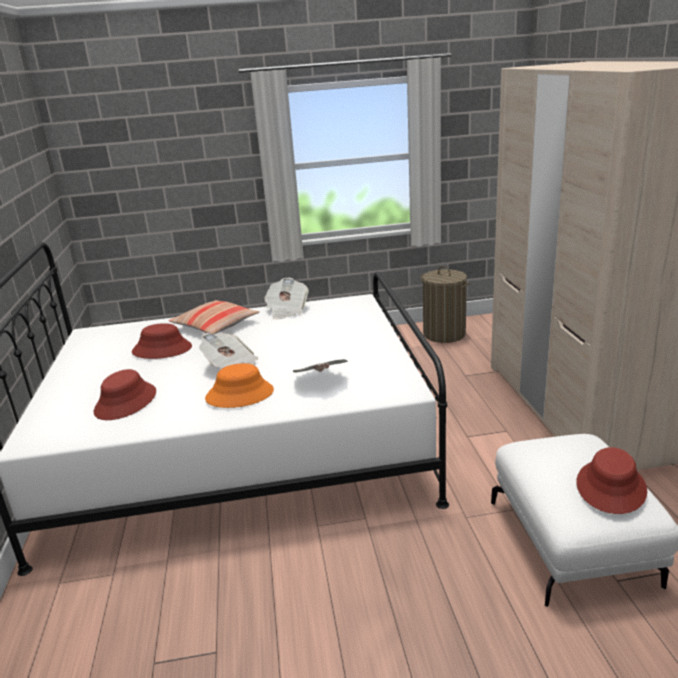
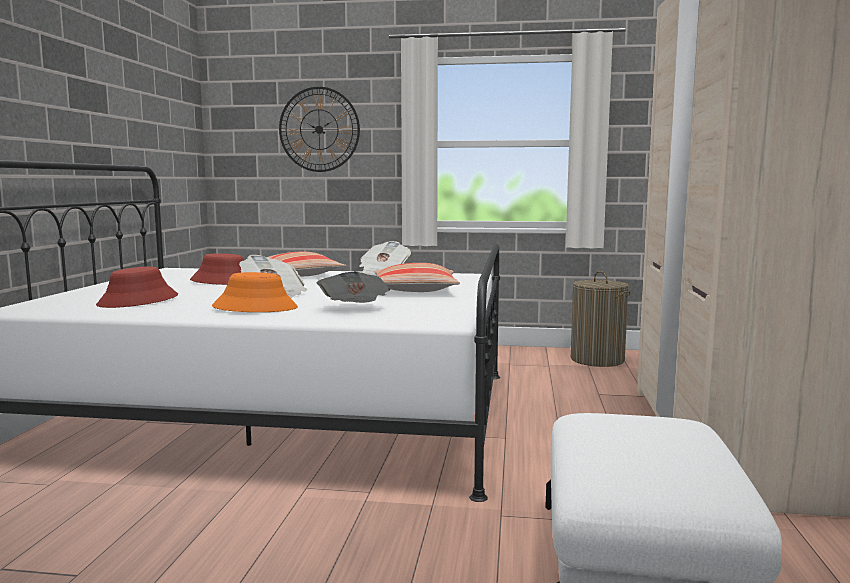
camera: 15 degrees right, 15 degrees down
(177, 162) = (319, 129): none -> wall clock
(338, 337) = (414, 290): none -> pillow
(611, 487) = (681, 461): red hat -> none

